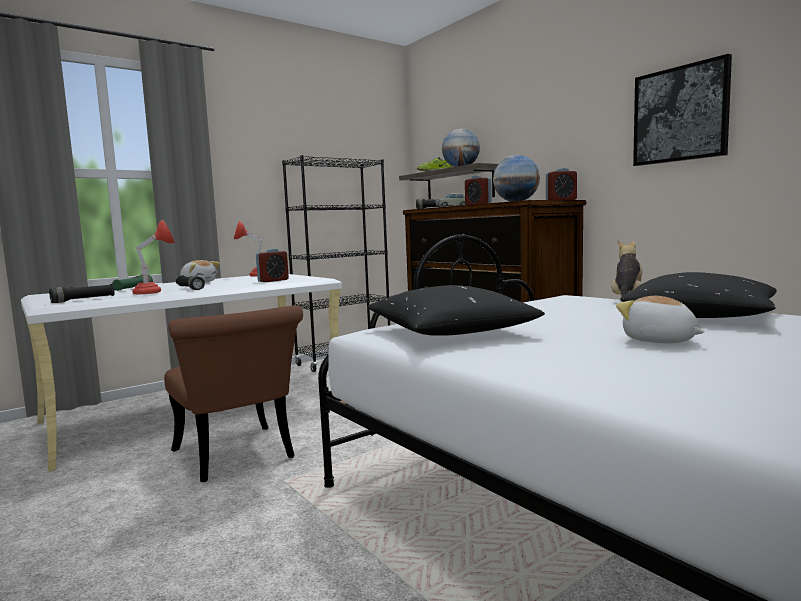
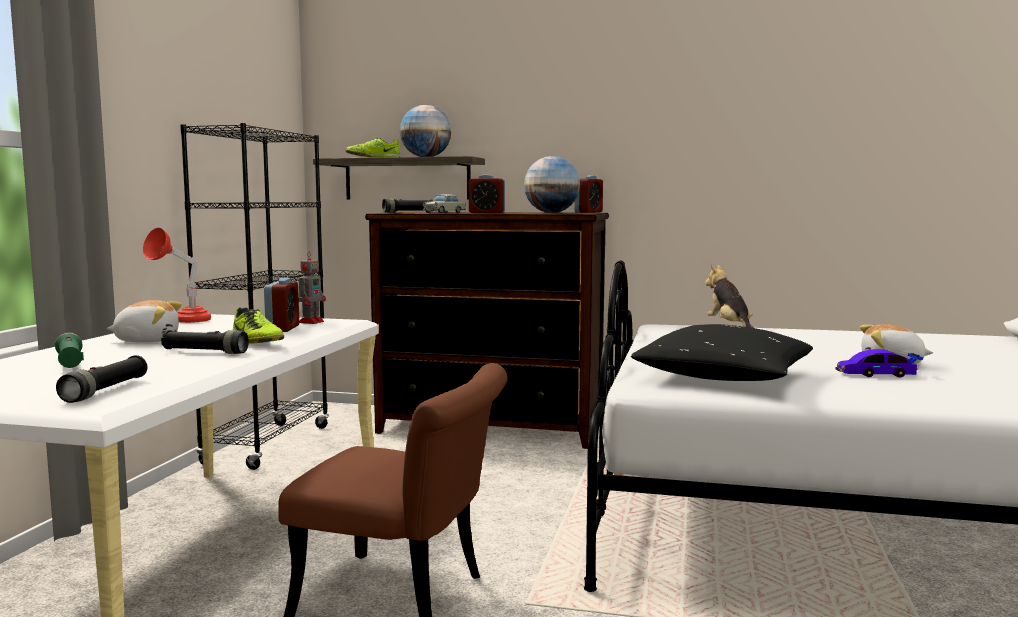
camera: 40 degrees left, 0 degrees up
(155, 292) = (176, 364): red table lamp -> none
(228, 286) = (256, 343): none -> shoe
(302, 278) = (312, 322): none -> toy robot
(597, 347) = (877, 374): none -> toy car
(680, 114) = (717, 133): picture -> none
(699, 316) = (836, 338): black pillow -> none

